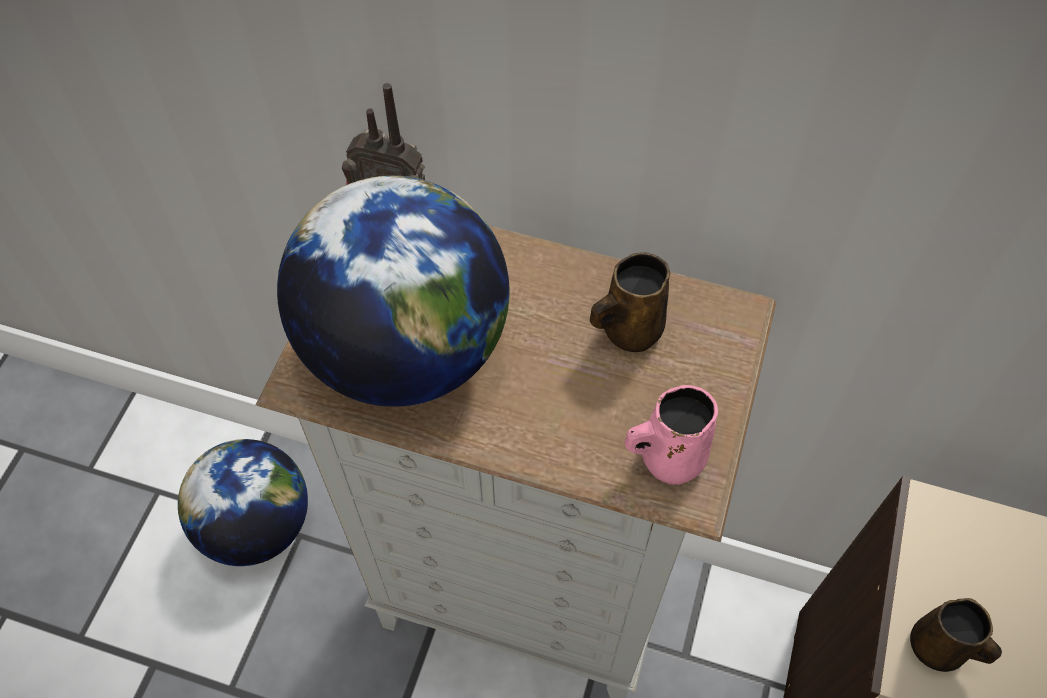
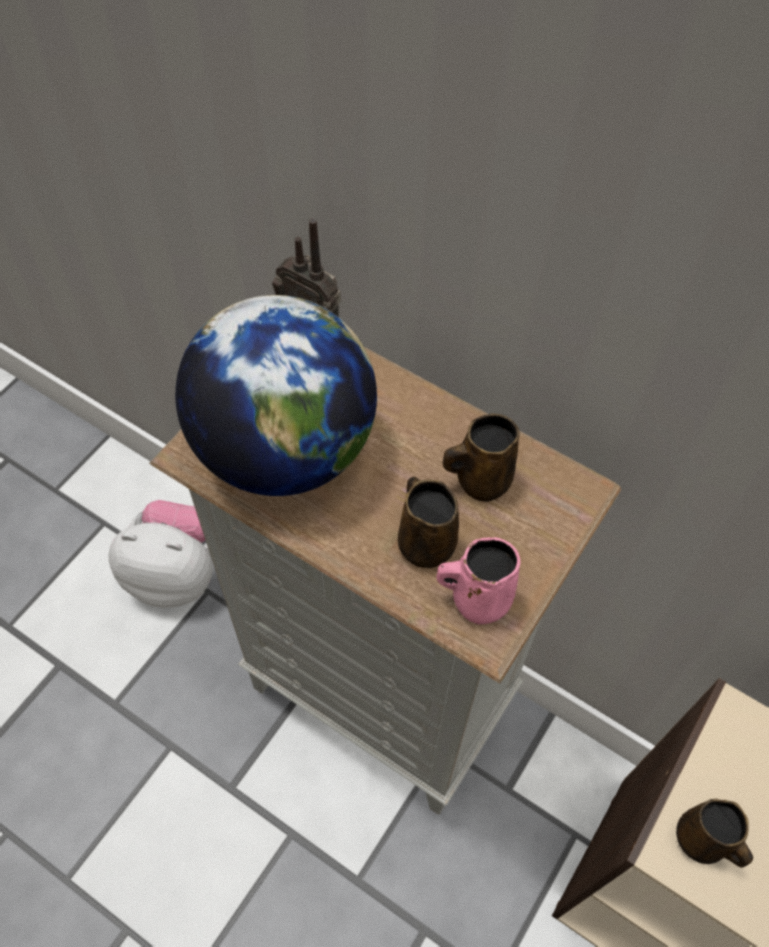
camera: 15 degrees right, 0 degrees up
(257, 525) = (175, 572): globe -> plush toy
(592, 411) = (425, 542): none -> brown mug

